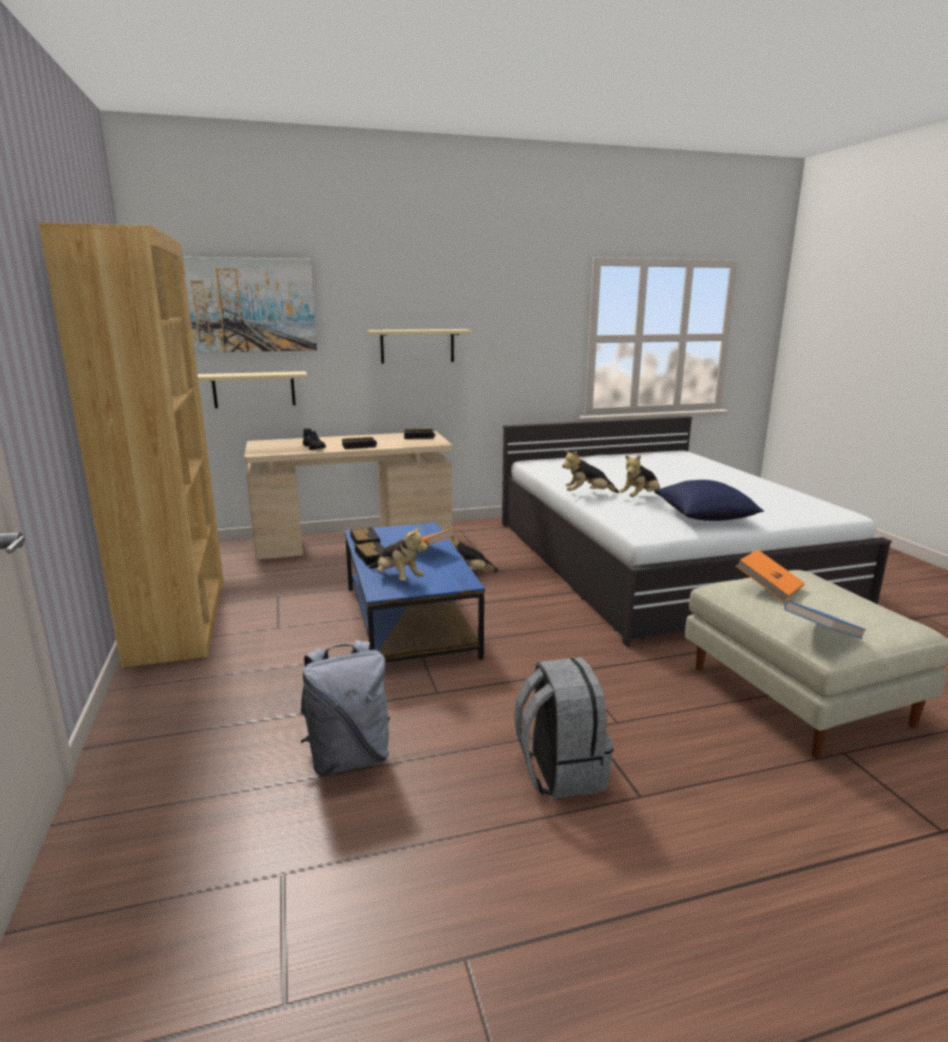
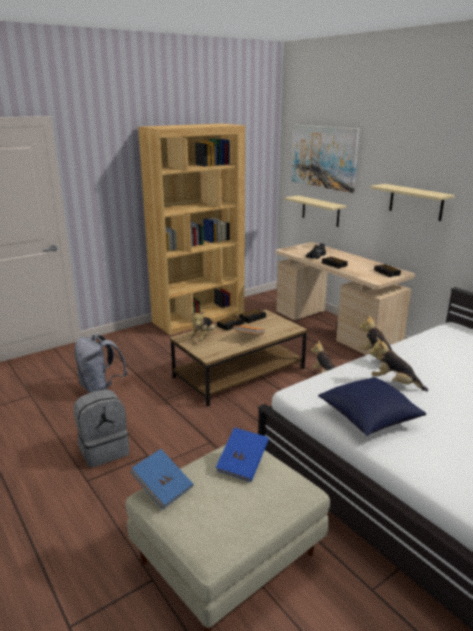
camera: 70 degrees right, 5 degrees up
(408, 620) = (240, 372): blue coffee table -> brown coffee table
(768, 588) = (242, 464): orange book -> blue book

